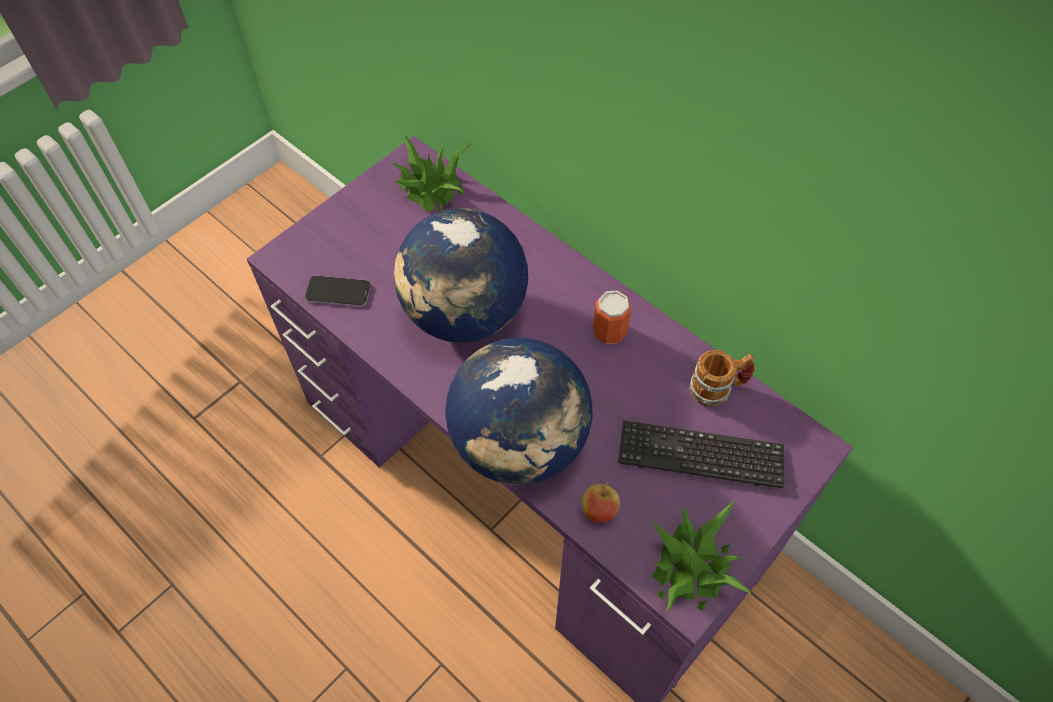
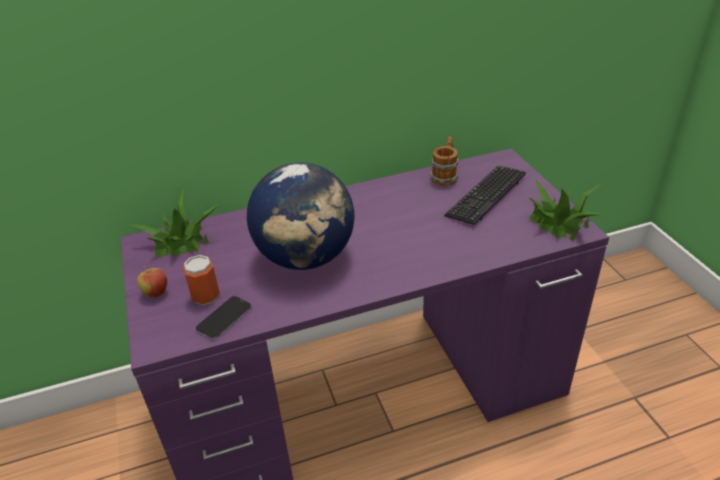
camera: 60 degrees left, 20 degrees down
(520, 444) = (431, 263): globe -> none
(599, 511) = (502, 245): apple -> apple (156, 293)
(609, 331) = (374, 201): can -> can (205, 296)

